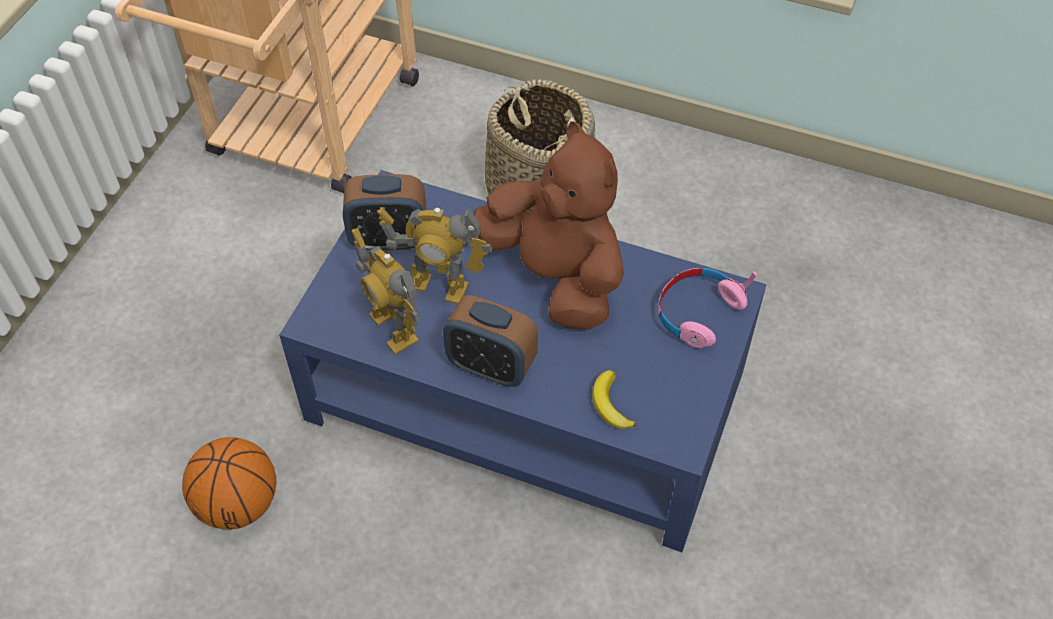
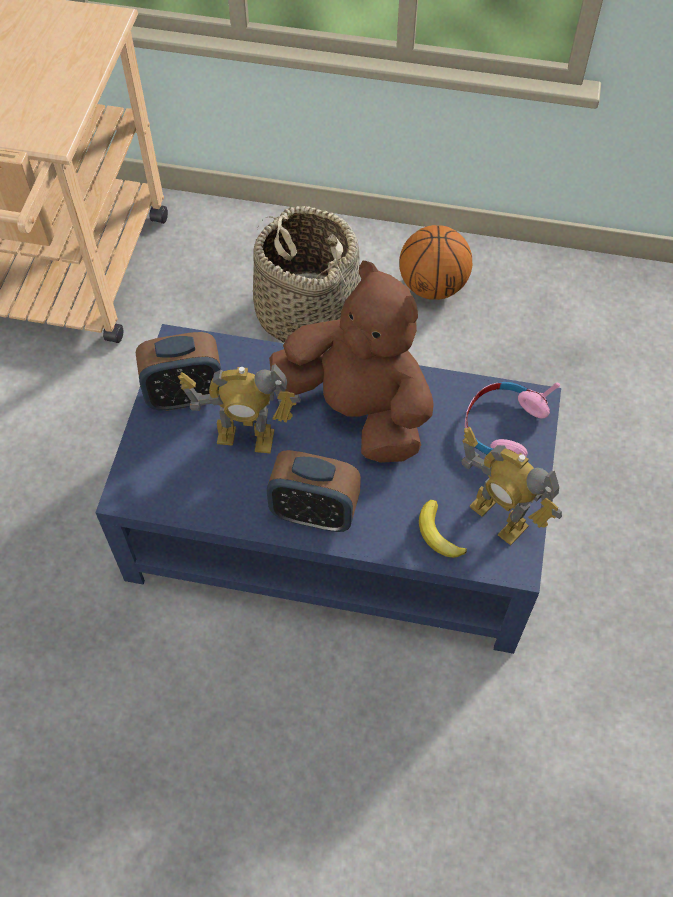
camera: 10 degrees left, 5 degrees up
(238, 504) = (76, 677): basketball -> basketball (432, 286)
(393, 328) = (209, 488): toy robot -> toy robot (498, 517)

